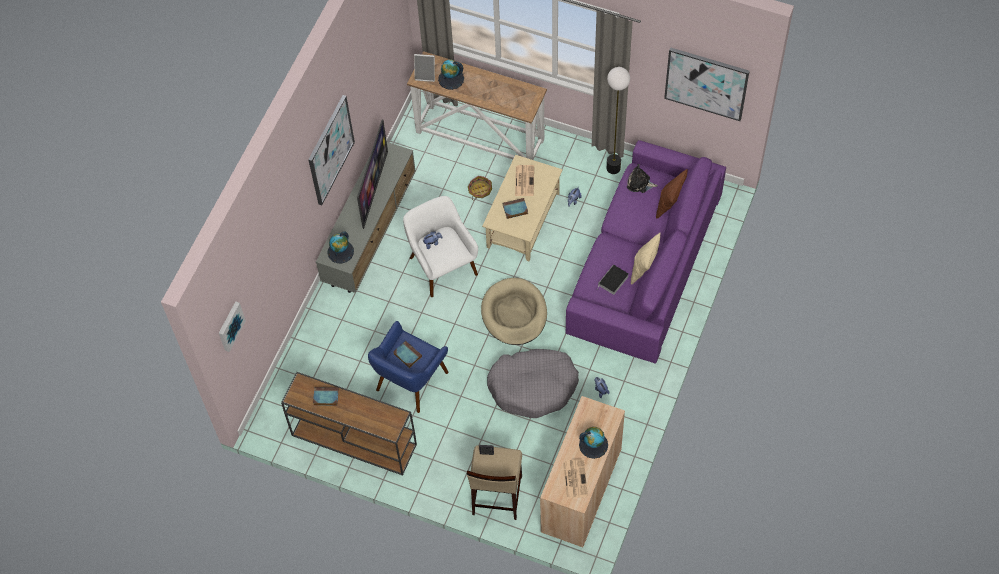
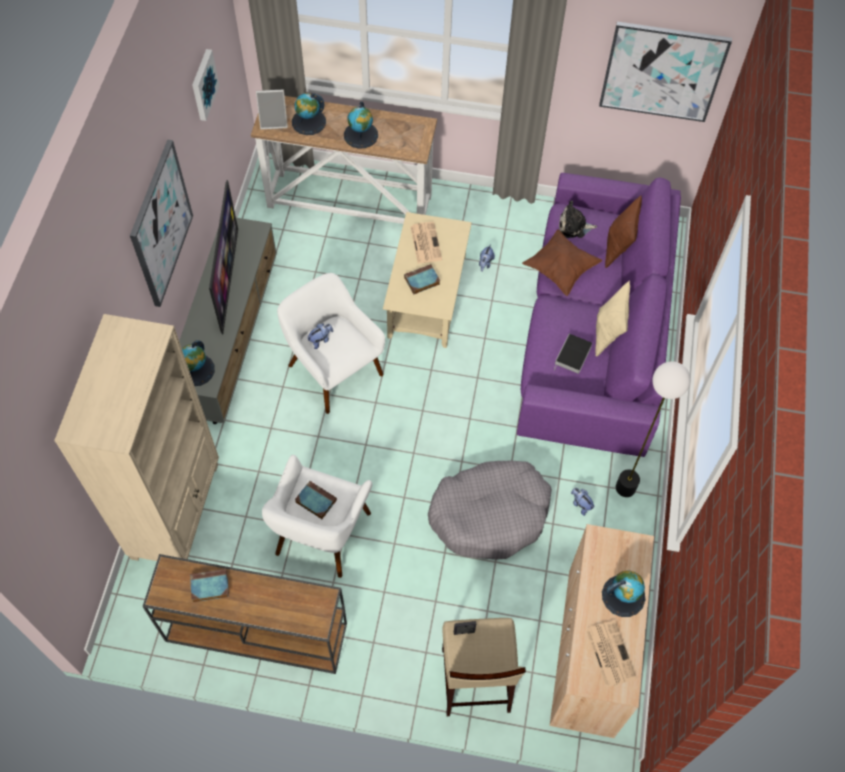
camera: 15 degrees left, 0 degrees up
(230, 326) = (40, 508): picture -> picture (203, 84)
(313, 349) = (176, 510): none -> beige bookcase
(410, 381) = (321, 534): blue armchair -> white armchair
(479, 190) = (363, 267): basket -> none
(487, 94) = (361, 135): none -> globe
(514, 313) = (442, 419): beige dog bed -> none
(613, 168) = (525, 218): floor lamp -> floor lamp (625, 488)
(621, 215) = (560, 269): none -> brown pillow

